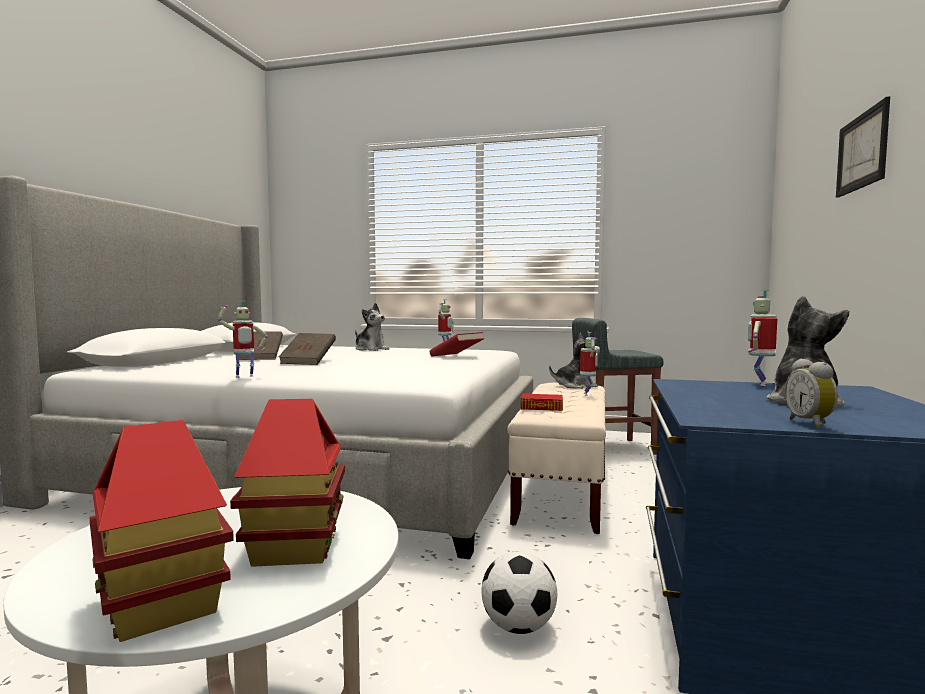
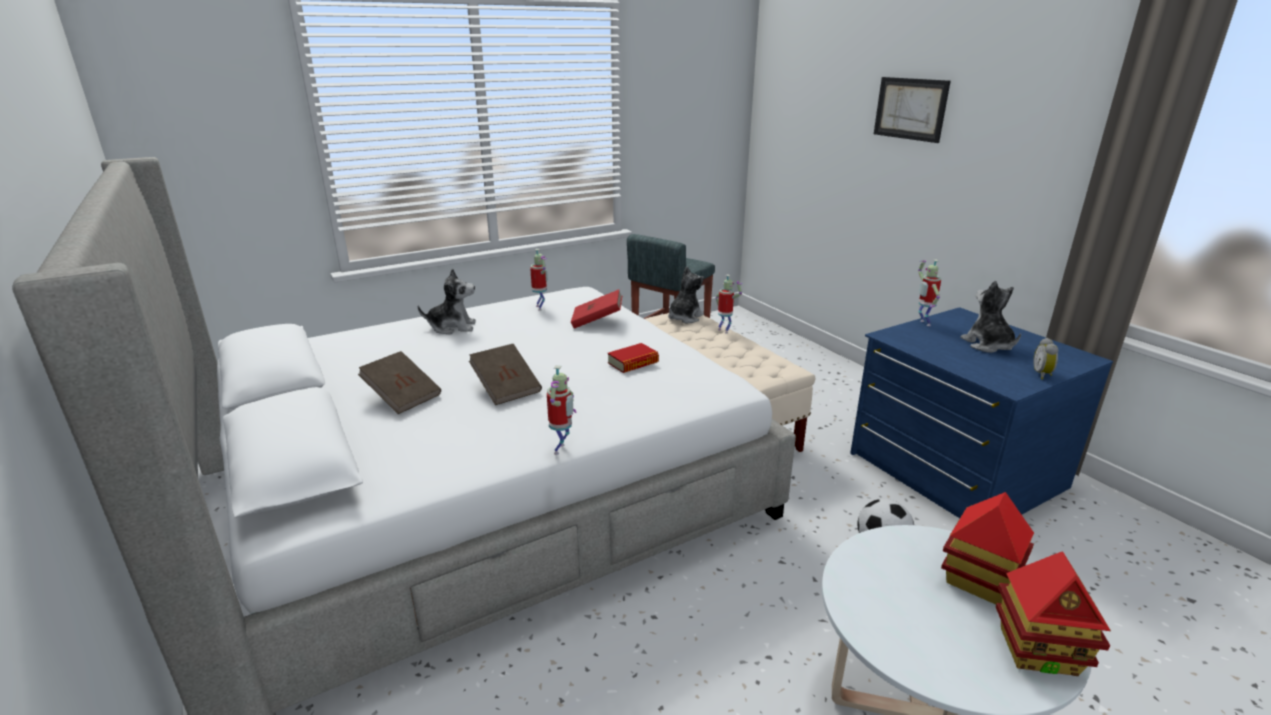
camera: 45 degrees left, 20 degrees up
(541, 407) = (742, 365): book -> book (633, 363)
(811, 424) = (1043, 374): alarm clock -> alarm clock turned 60 degrees clockwise

